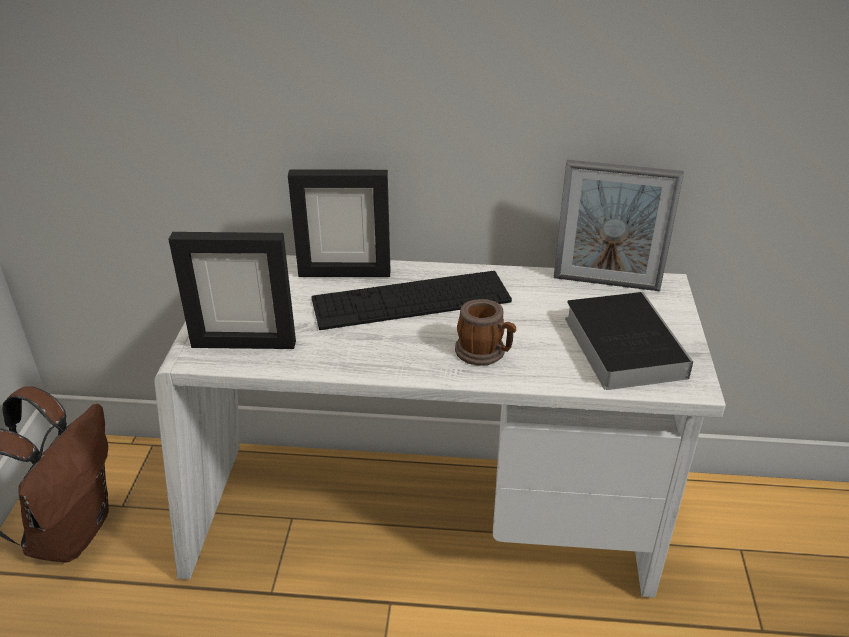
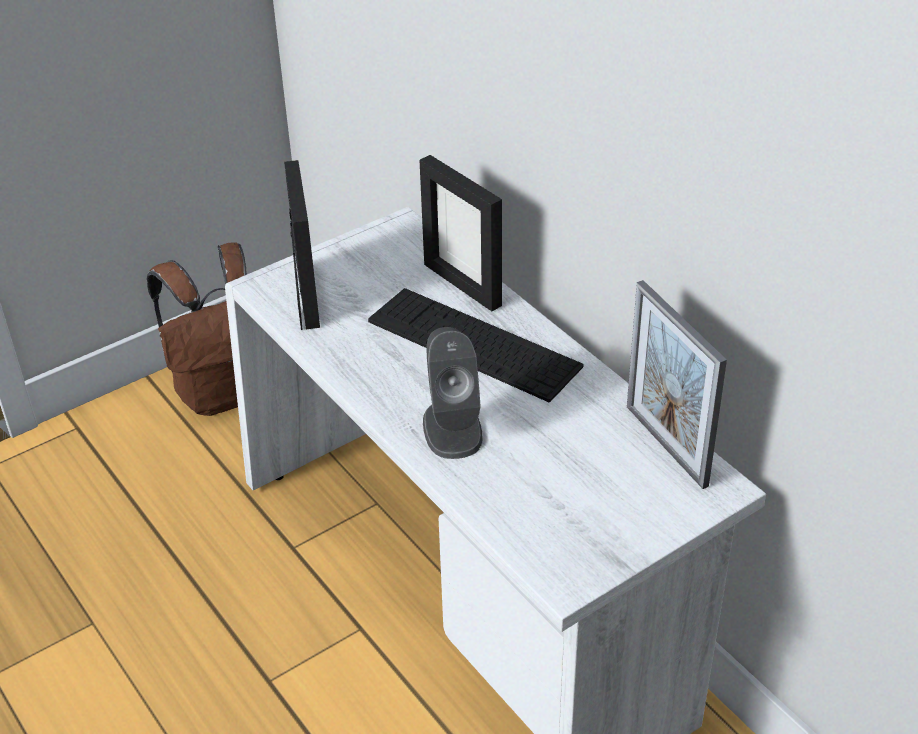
camera: 50 degrees right, 5 degrees up
(244, 342) = (305, 296): picture frame -> picture frame turned 150 degrees counterclockwise
(485, 352) = (452, 428): mug -> grey speaker
(621, 344) = (571, 505): book -> none

